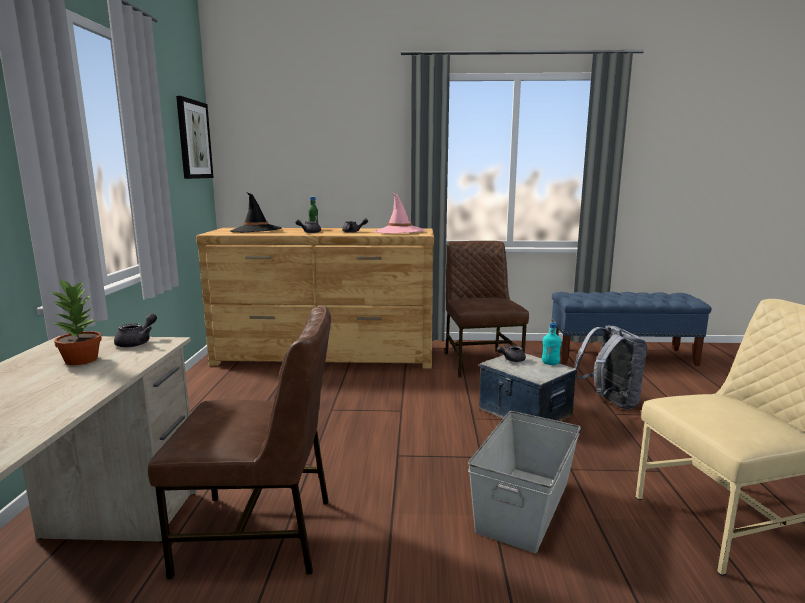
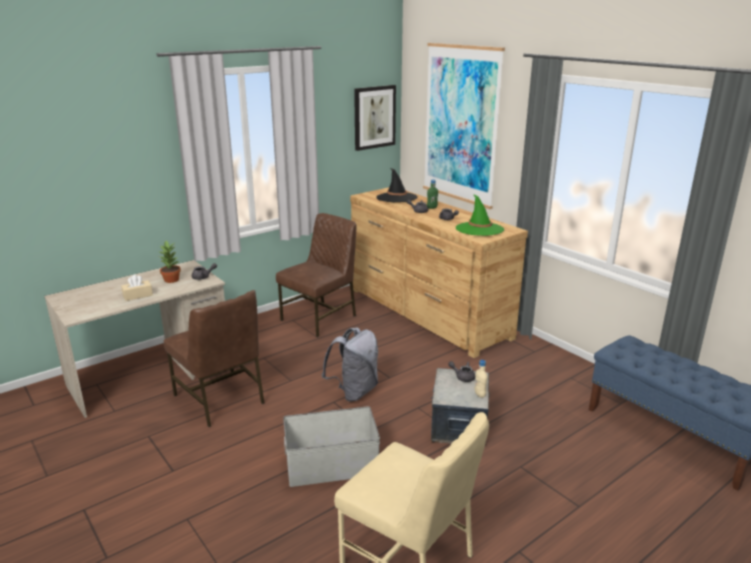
camera: 50 degrees right, 10 degrees up
(60, 393) = (138, 295): none -> beige tissue box
(312, 141) = (461, 125): none -> picture
(399, 232) = (479, 229): pink hat -> green hat
(480, 362) = (522, 372): brown chair -> brown chair (320, 318)
(550, 363) = (480, 394): turquoise bottle -> beige bottle
(609, 402) = (540, 457): grey backpack -> grey backpack (354, 391)

